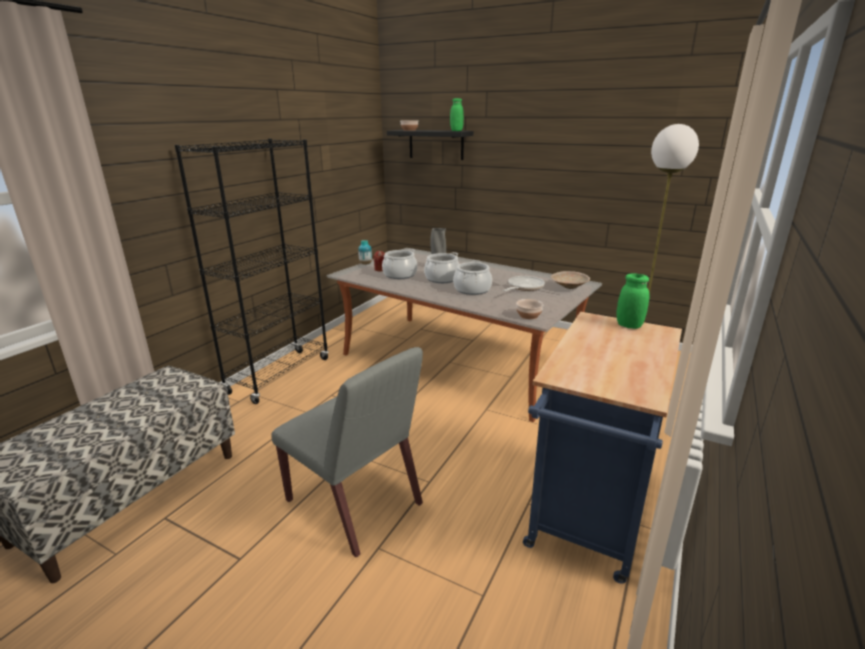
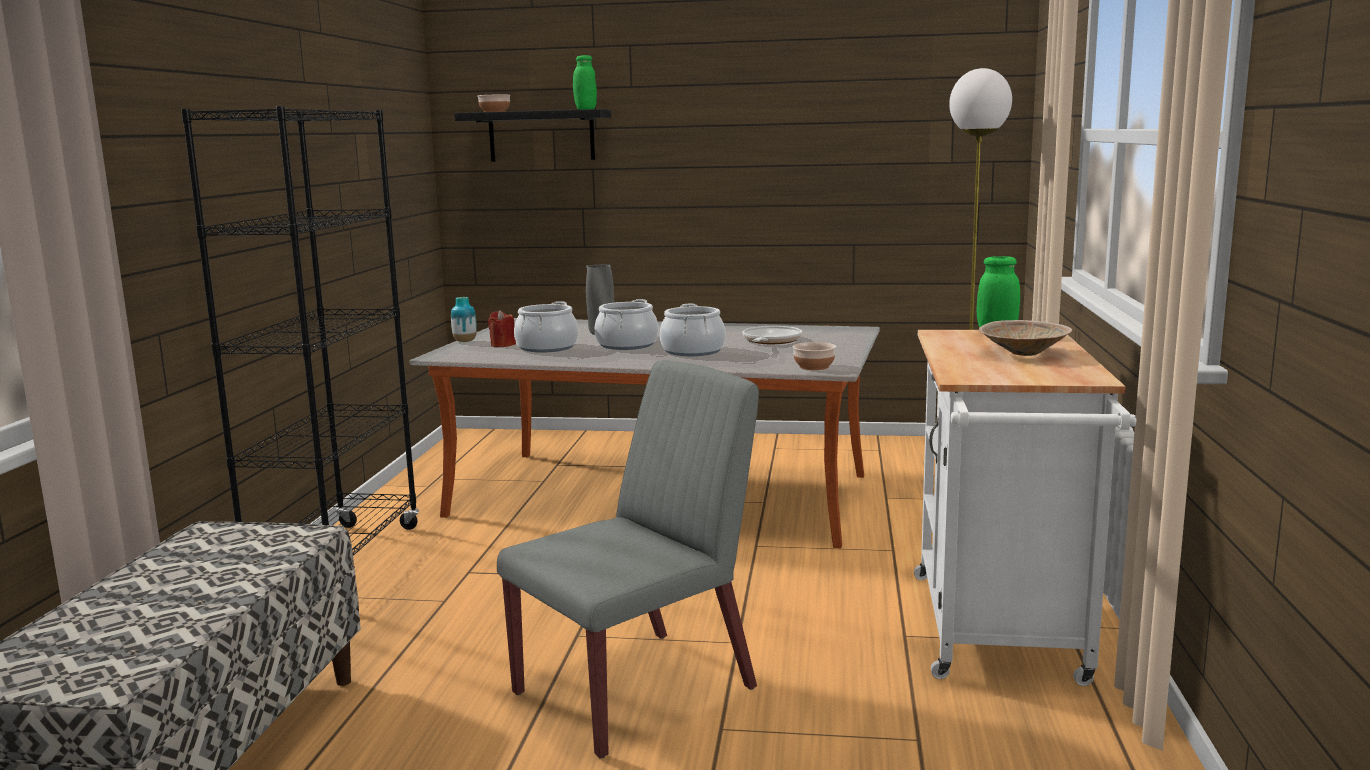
camera: 20 degrees left, 10 degrees down
(355, 503) = (637, 689): grey chair -> grey chair turned 60 degrees counterclockwise
(568, 287) = (837, 335): beige bowl -> beige bowl (1022, 354)
(588, 519) = (999, 635): blue cart -> white cart

